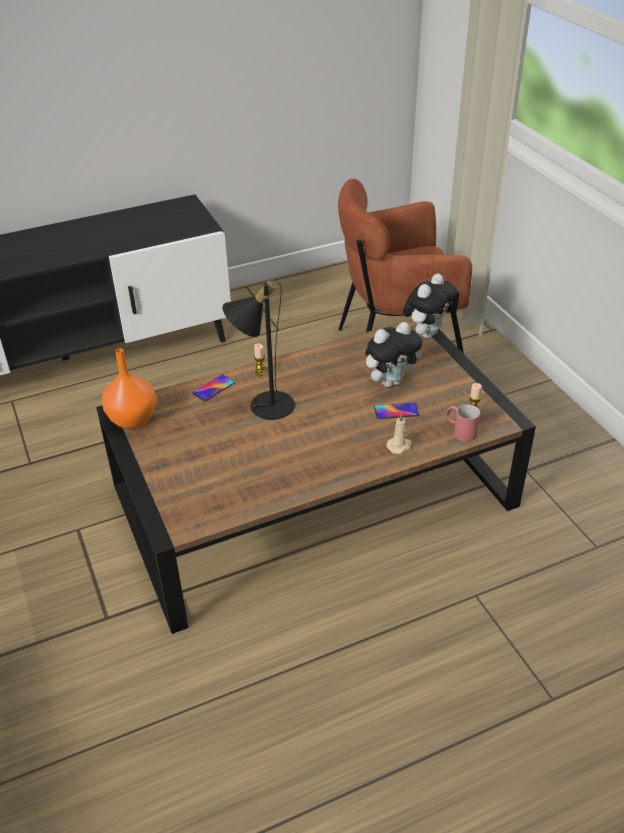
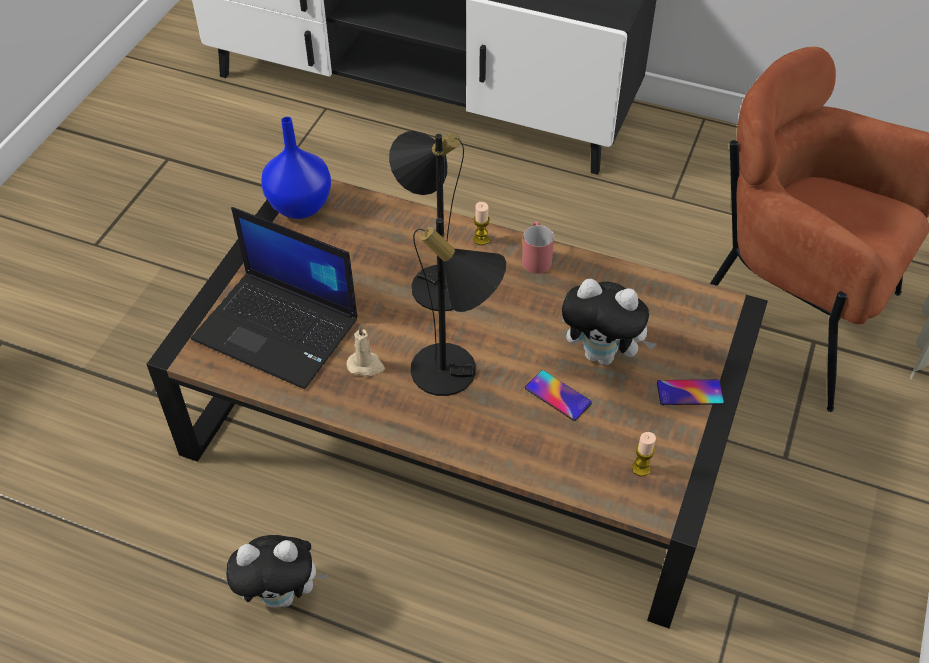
camera: 45 degrees right, 10 degrees up
(134, 419) = (301, 206): orange vase -> blue vase
(212, 481) = (279, 329): none -> laptop
(213, 388) = (413, 224): phone -> phone (690, 393)
(336, 436) = (455, 375): none -> black table lamp
(400, 446) = (503, 440): beige candle -> beige candle (366, 365)
(426, 333) = (734, 323): plush toy -> plush toy (282, 594)
(460, 431) = (594, 478): red mug -> red mug (536, 257)

